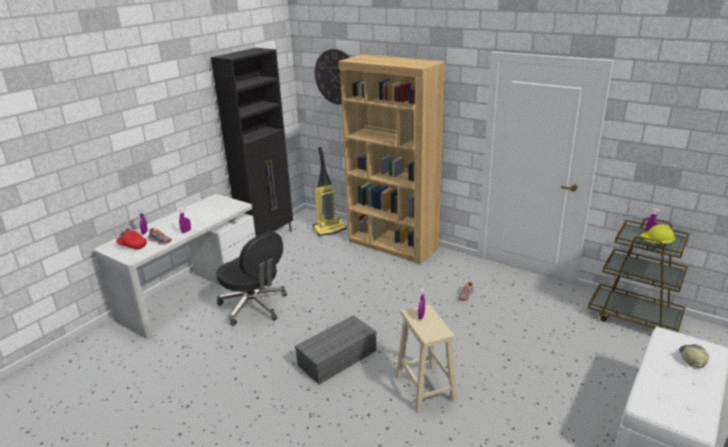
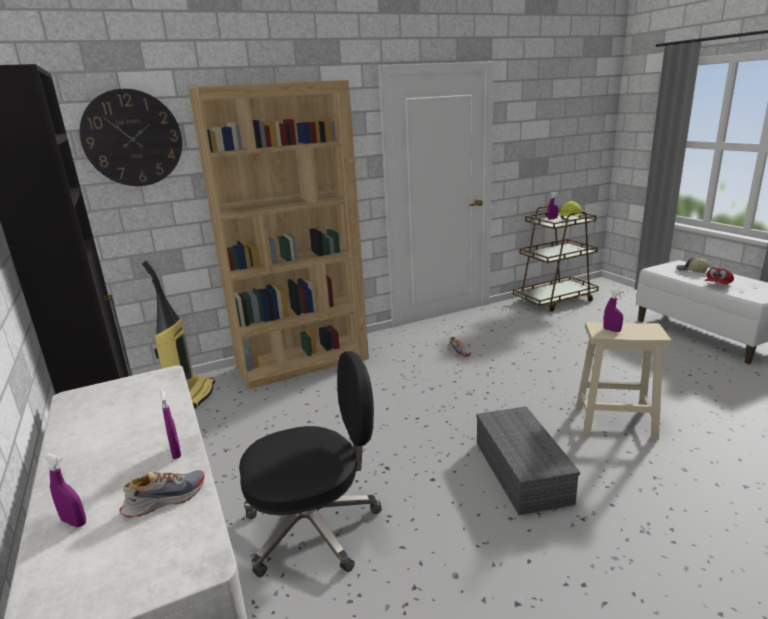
camera: 60 degrees left, 5 degrees down
(132, 246) = (123, 556): red cap -> red cap (717, 285)

